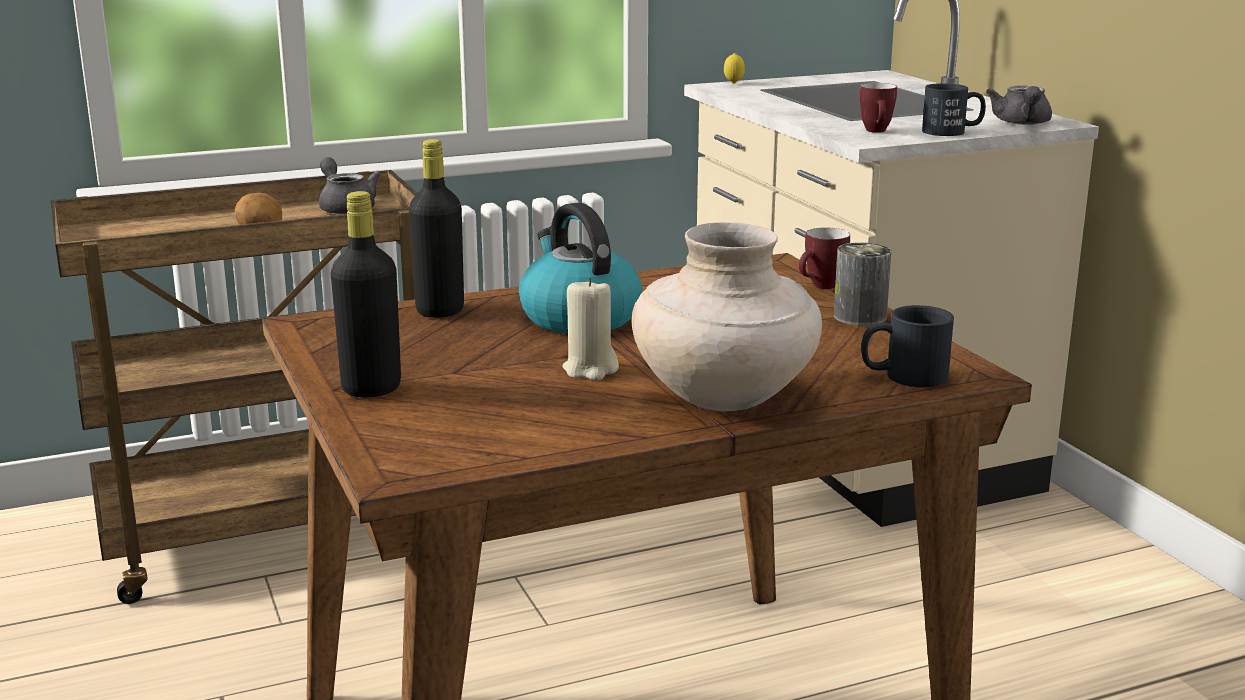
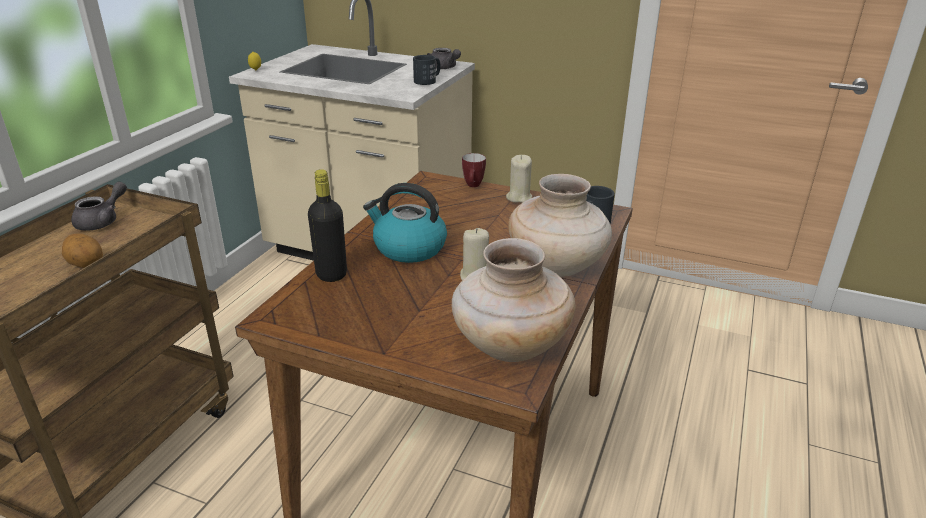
camera: 45 degrees left, 10 degrees up
(345, 207) = (103, 221): grey teapot -> grey teapot turned 105 degrees clockwise
(371, 388) = (401, 342): black bottle -> none
(472, 439) = (510, 346): none -> beige vase
(860, 317) = (518, 197): can -> beige candle
(877, 132) = (397, 89): mug -> none

